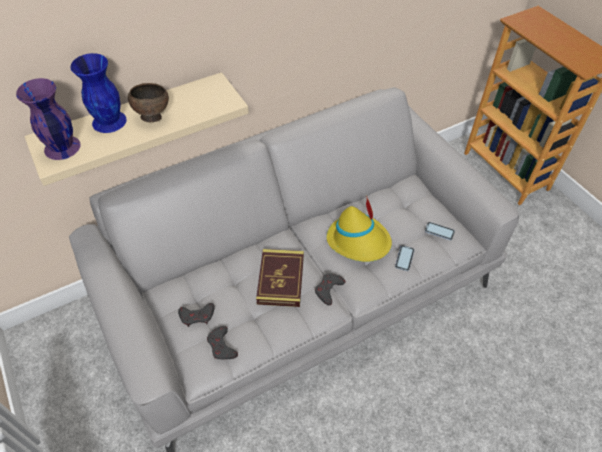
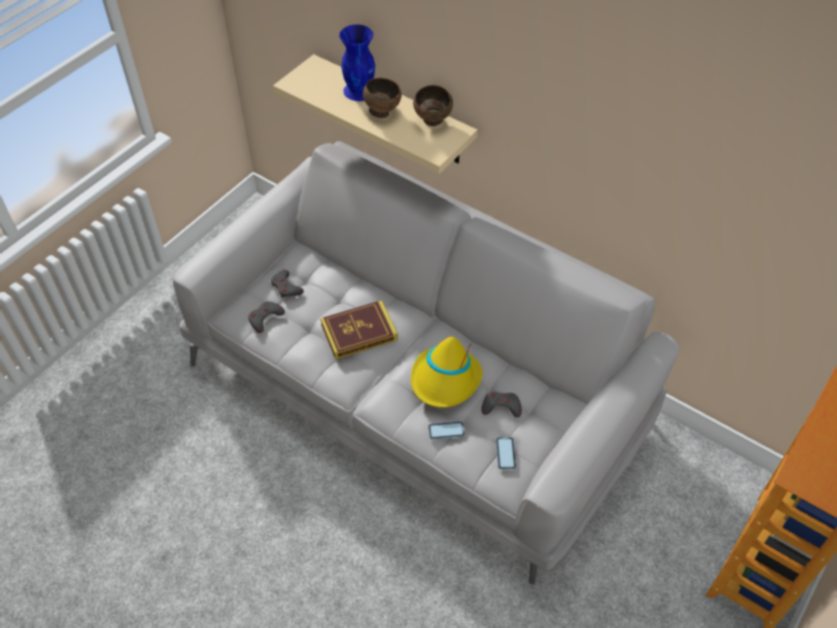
camera: 65 degrees right, 0 degrees up
(61, 147) = (312, 79): purple vase -> none
(192, 91) = (433, 122): none -> brown bowl
(328, 290) = (368, 376): grey game controller -> grey game controller (501, 406)

